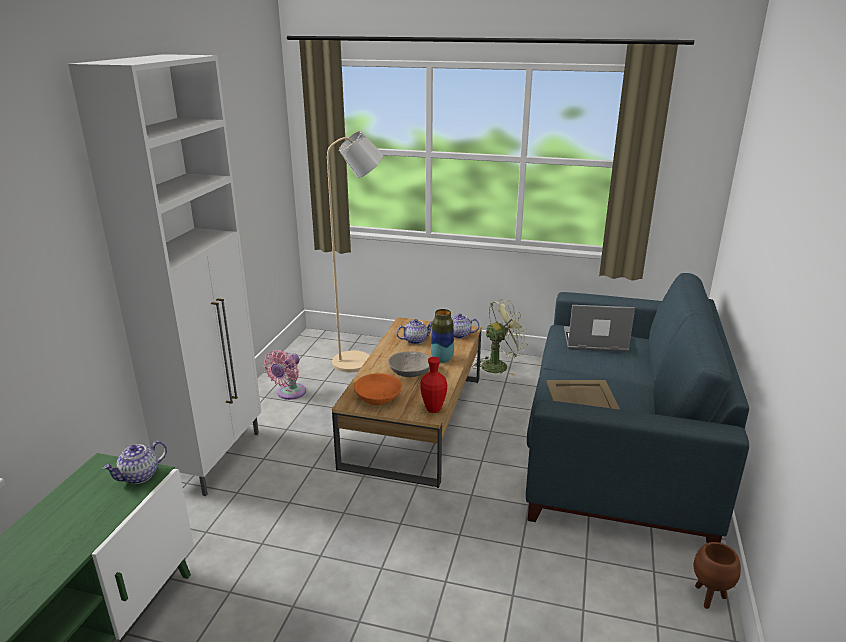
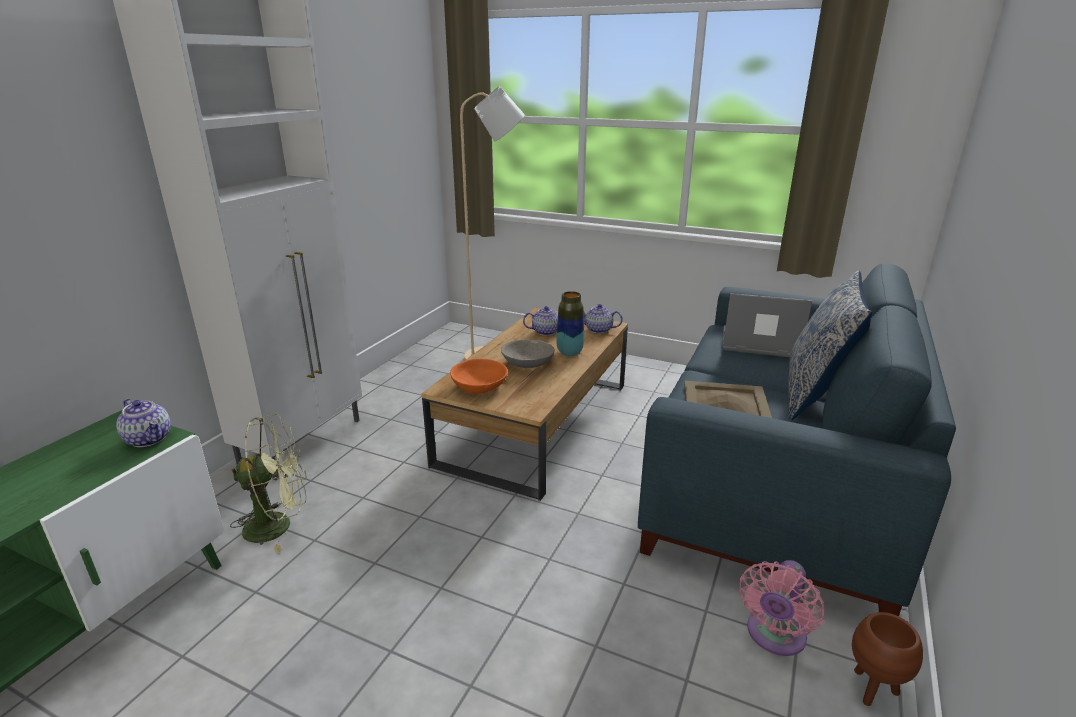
camera: 10 degrees right, 0 degrees up
(139, 476) = (149, 439): teapot -> teapot turned 105 degrees counterclockwise
(289, 393) = (407, 383): pink fan -> pink fan (774, 636)
(433, 409) = (539, 404): red vase -> none
(499, 365) = (651, 374): green fan -> green fan (278, 525)
(644, 382) = (814, 395): none -> pillow

